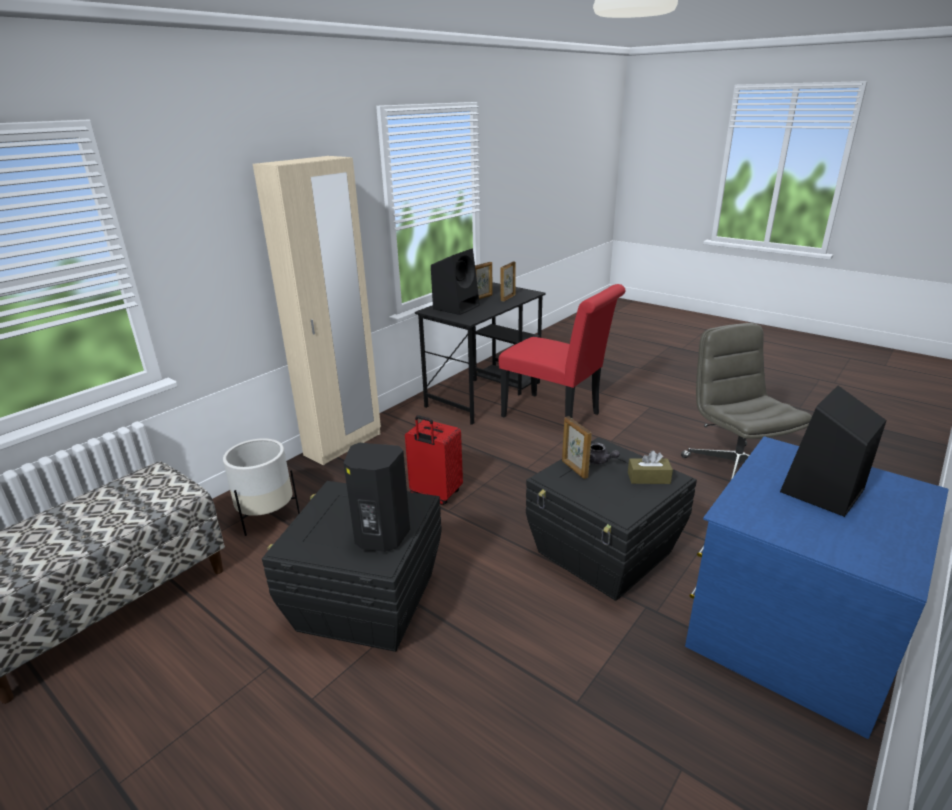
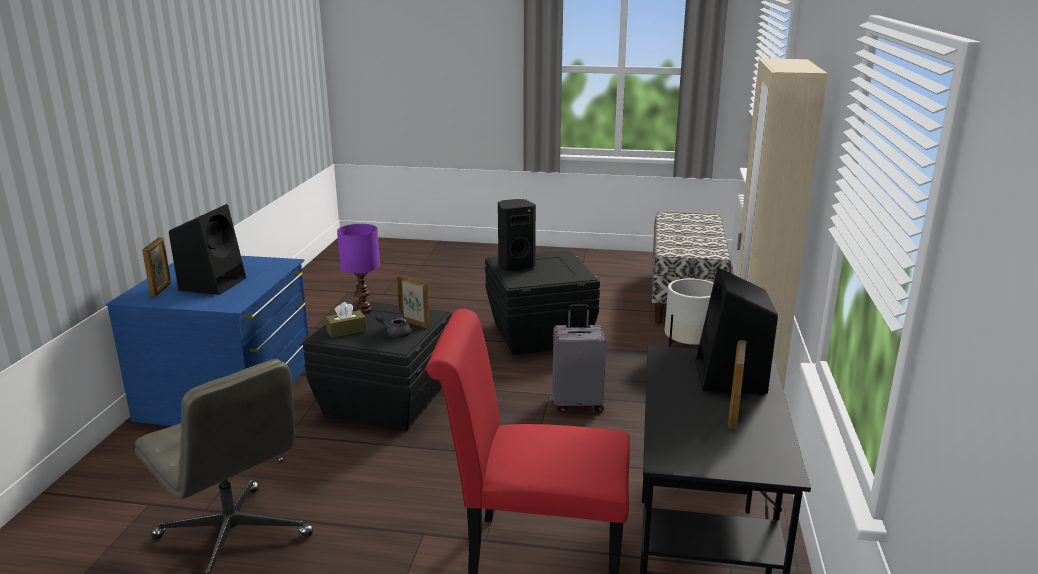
camera: 150 degrees right, 5 degrees down
(435, 494) = (577, 403): red suitcase -> grey suitcase
(507, 298) = (689, 427): picture frame -> picture frame (161, 290)
(623, 505) = (363, 310): none -> purple table lamp

